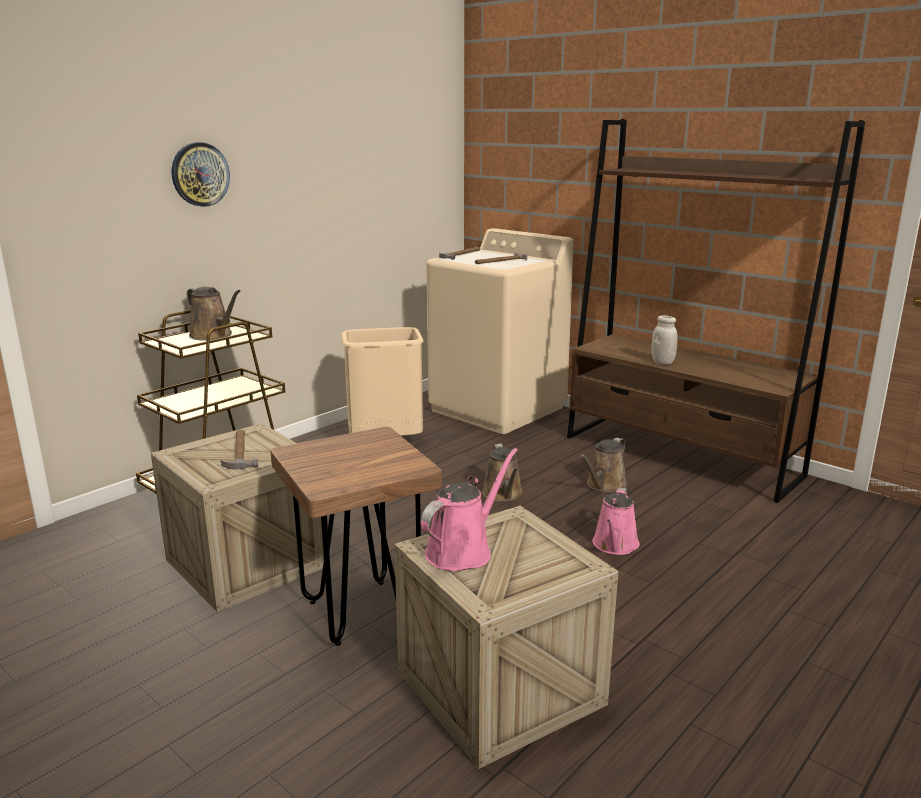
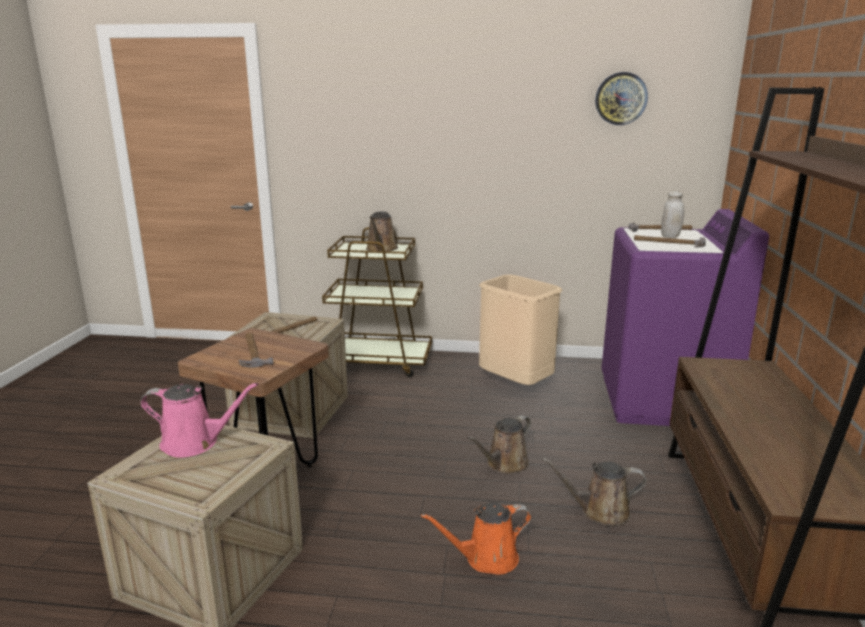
camera: 55 degrees right, 0 degrees up
(200, 174) = (409, 127): wall clock -> wall clock (621, 98)
(351, 459) = (253, 352): none -> hammer
(498, 409) = (663, 401): beige washing machine -> purple washing machine
(615, 545) = (486, 558): pink watering can -> orange watering can
(662, 362) = (733, 407): white jar -> white jar (670, 236)

